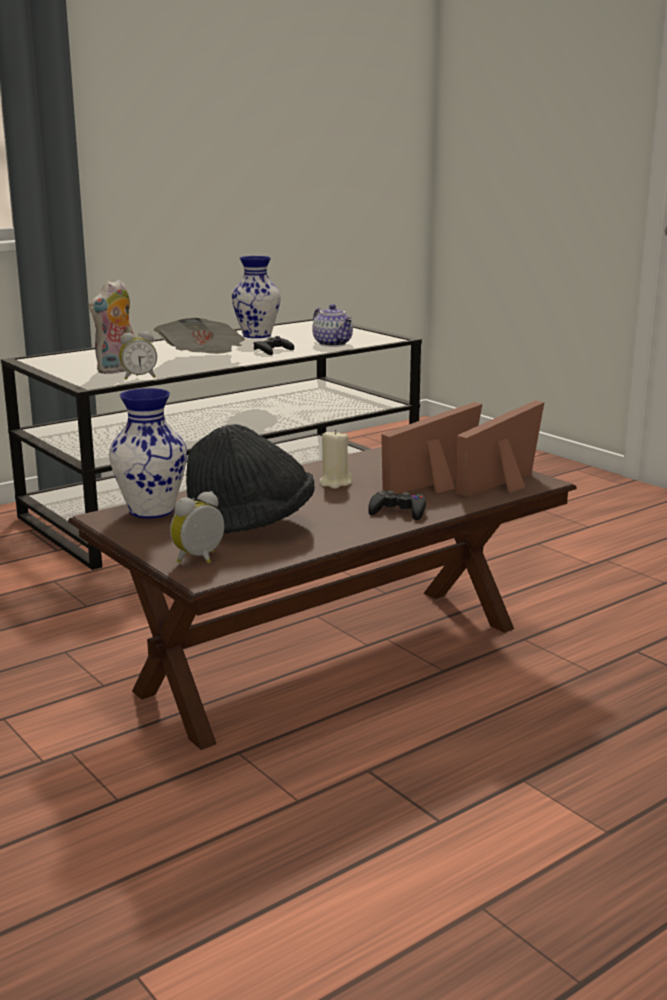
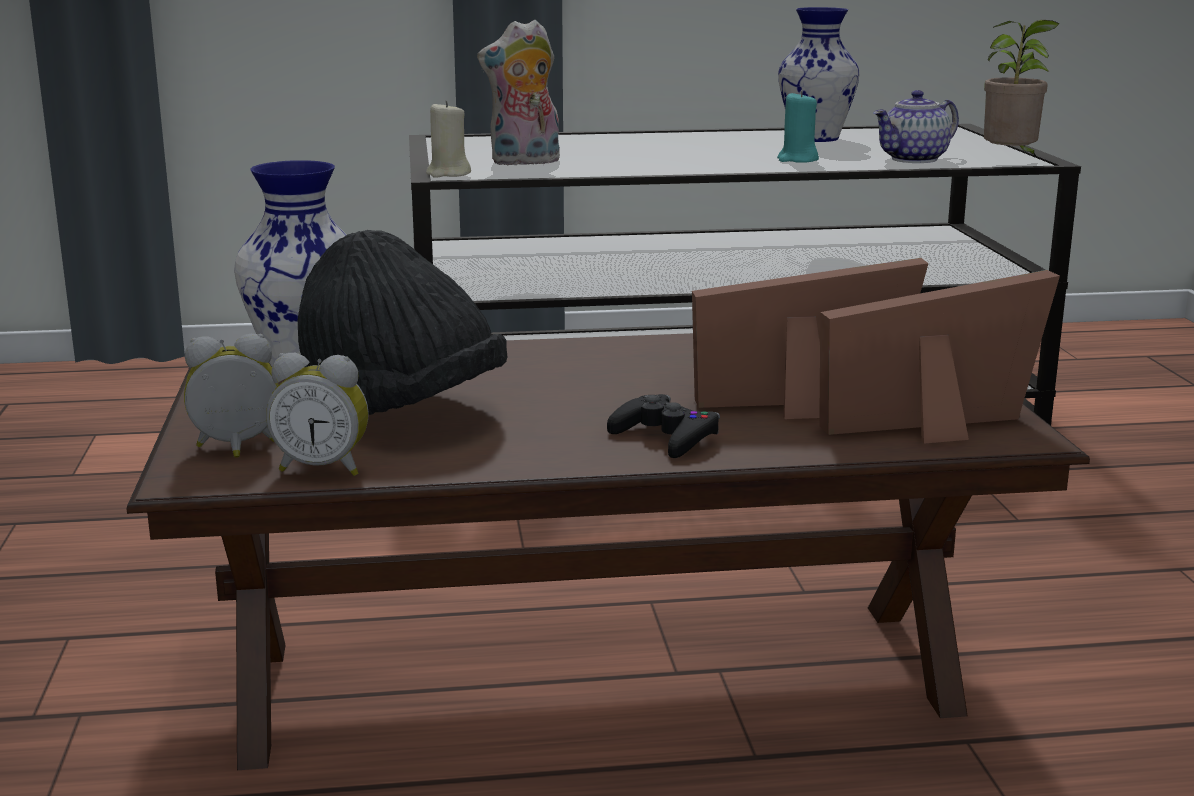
camera: 30 degrees right, 0 degrees up
(139, 377) = (529, 173): alarm clock -> alarm clock (323, 468)
(203, 362) = (663, 163): newspaper -> none
(273, 351) = (797, 160): black game controller -> turquoise candle
(333, 344) = (914, 159): teapot -> teapot turned 60 degrees clockwise
(335, 483) = (641, 372): beige candle -> beige candle (448, 174)
(386, 340) = (1012, 162): none -> potted plant

